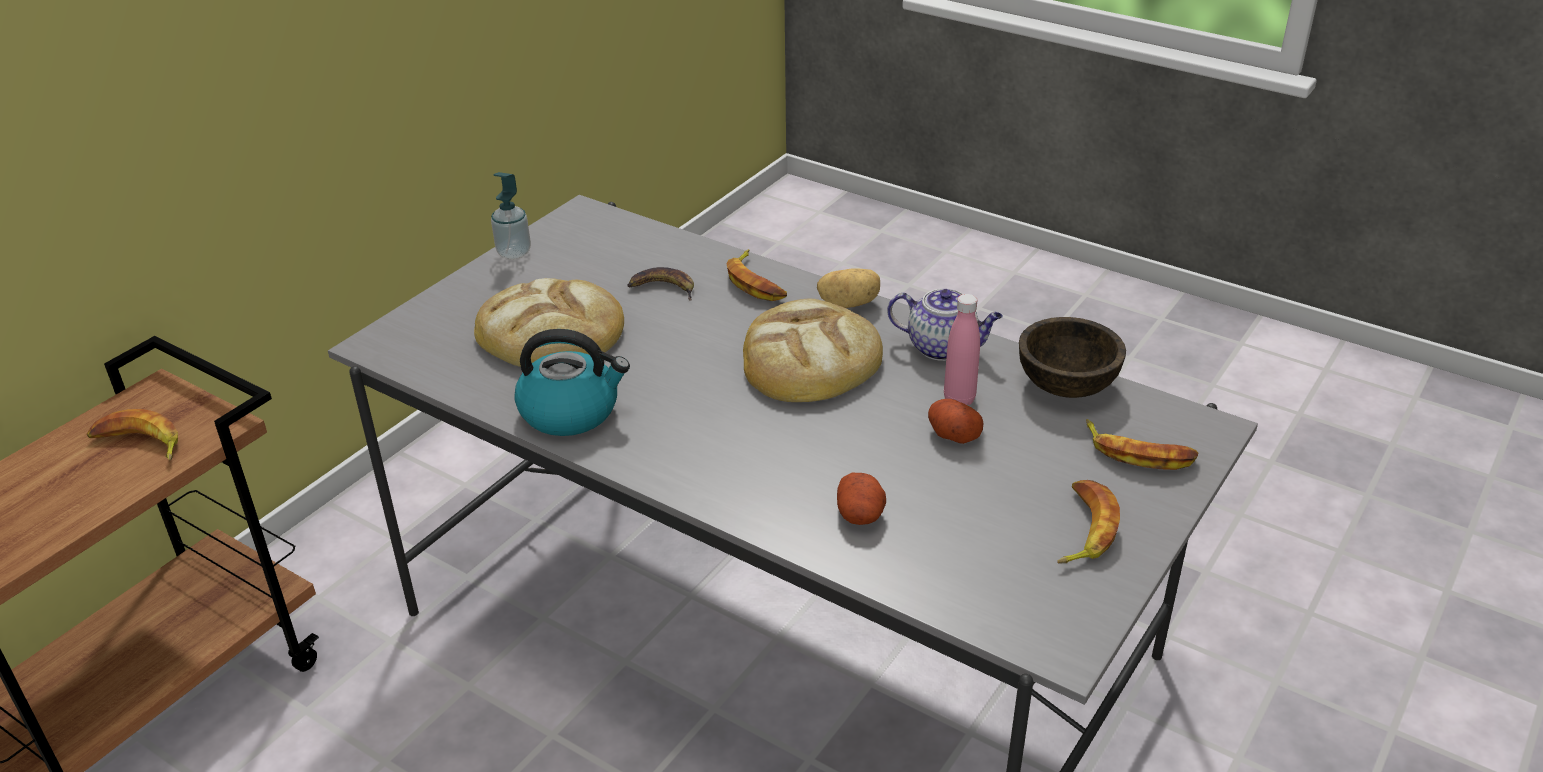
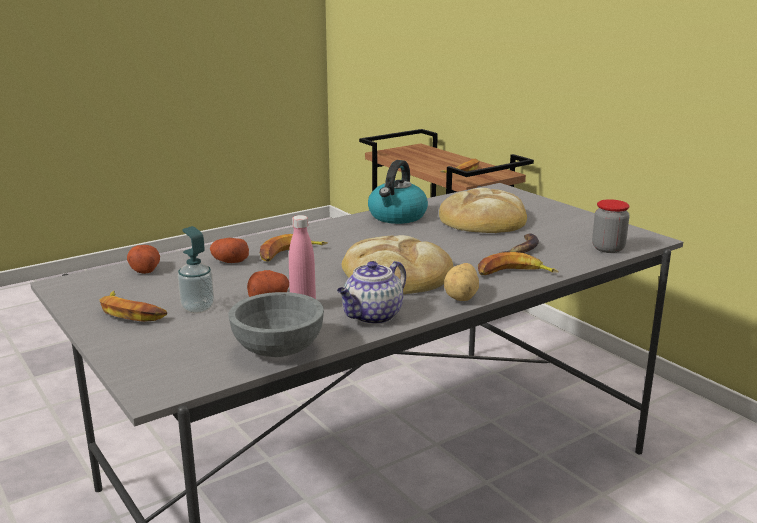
camera: 110 degrees right, 15 degrees down
(514, 253) = (592, 219): soap dispenser -> soap dispenser (198, 308)
(633, 235) = (608, 248): none -> jar
(949, 589) = (145, 269): none -> potato
(1067, 385) = (277, 349): brown bowl -> grey bowl
(1138, 453) = (169, 352): banana -> banana (290, 254)

